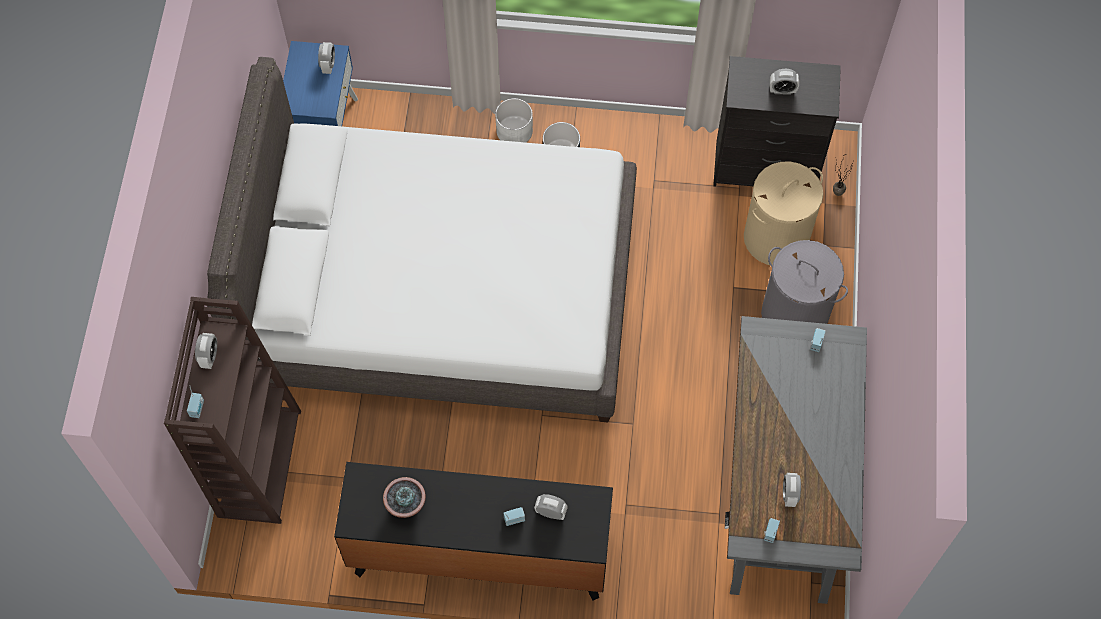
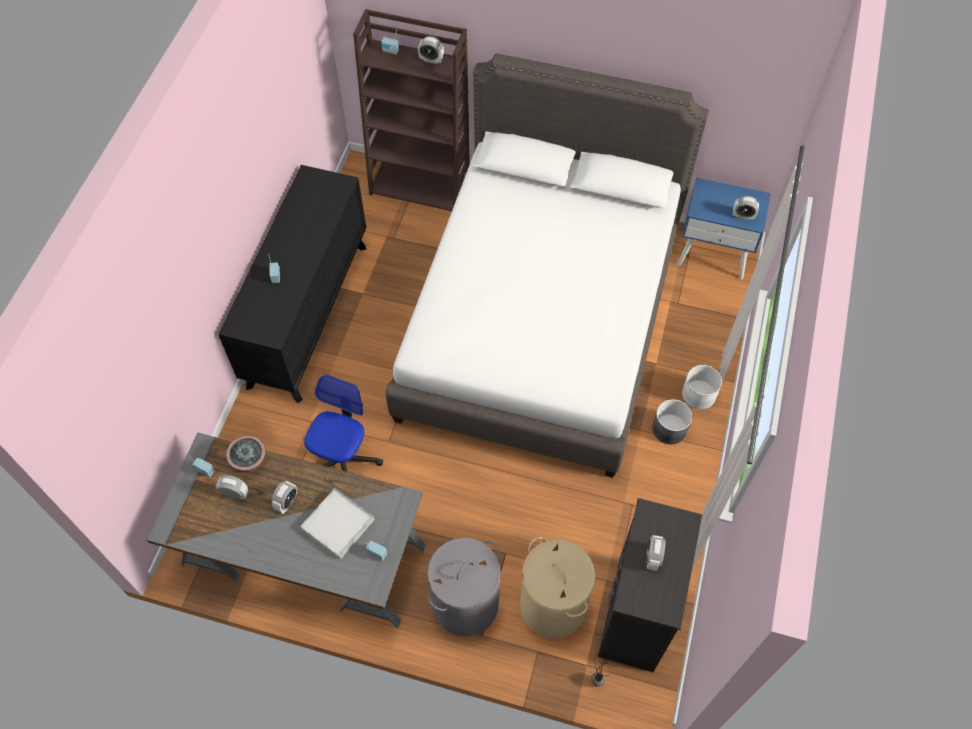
camera: 100 degrees right, 5 degrees down
(406, 505) = (310, 209): potted plant -> potted plant (250, 462)
(550, 513) = (273, 302): alarm clock -> alarm clock (287, 502)
(665, 466) = (343, 459): none -> office chair
(796, 386) = (338, 524): none -> white tray

